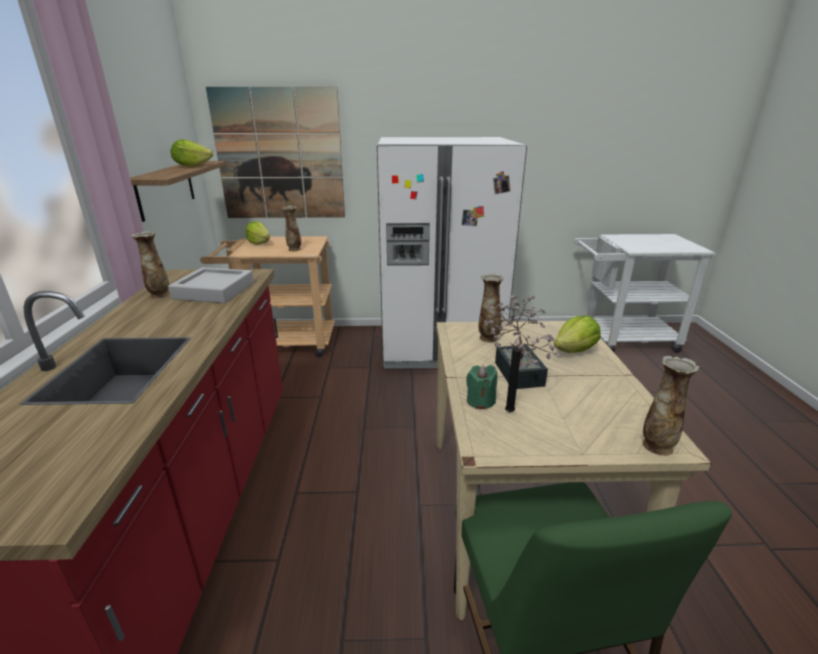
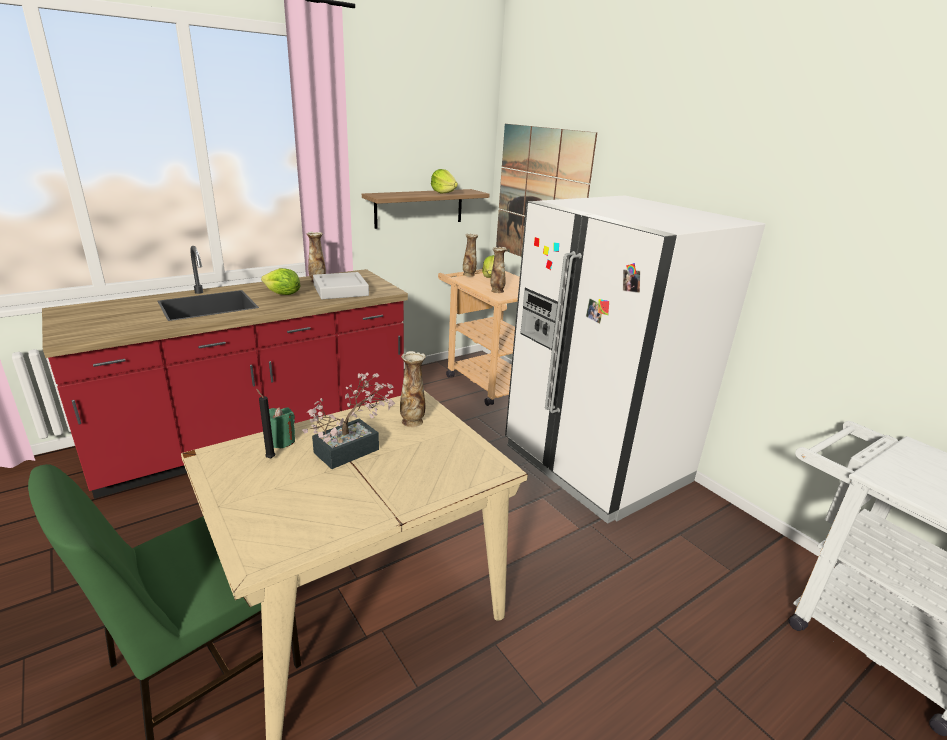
camera: 55 degrees right, 0 degrees up
(575, 351) = (429, 476): lettuce -> lettuce (283, 294)
(657, 445) = (250, 550): vase -> vase (469, 275)

